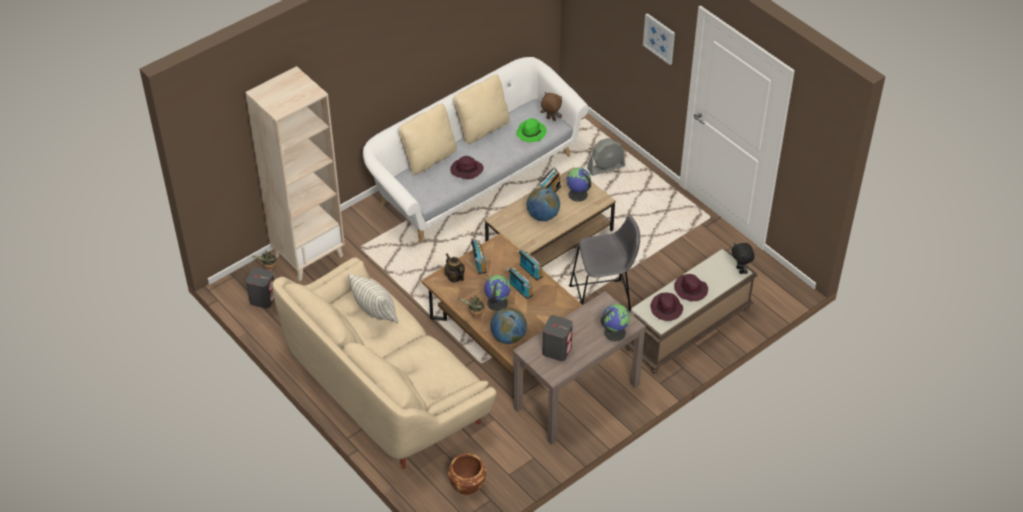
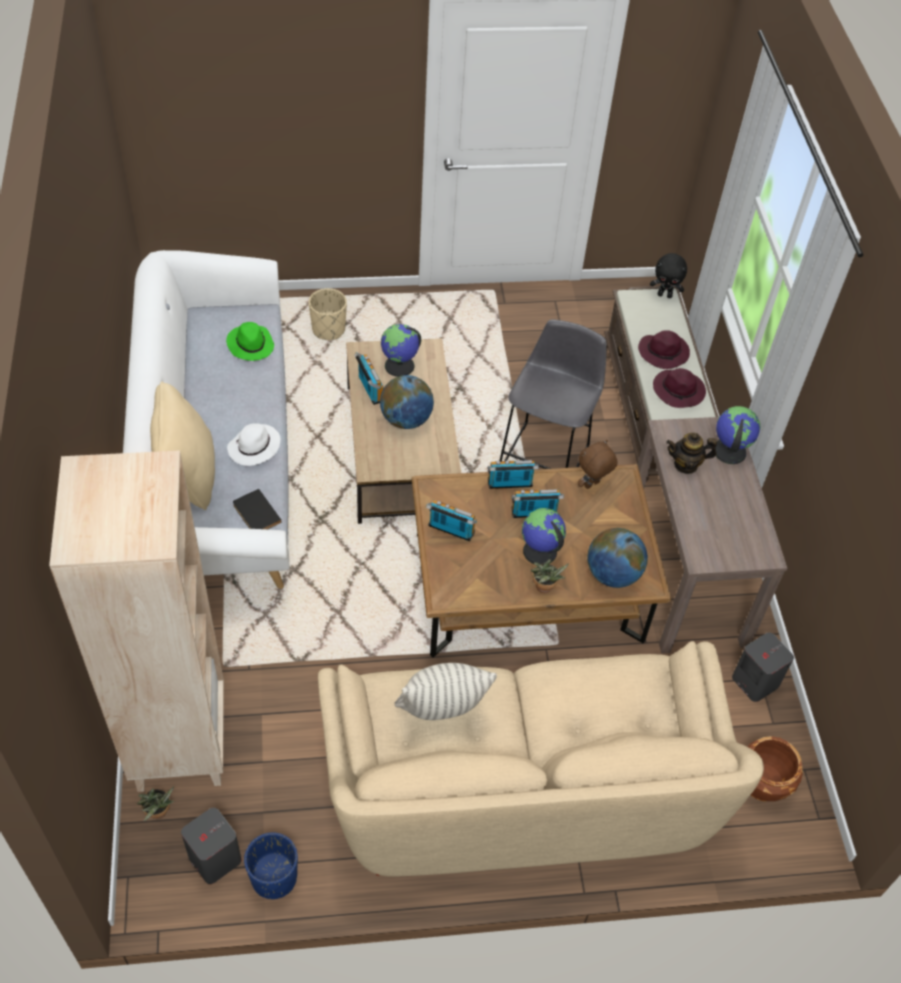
camera: 60 degrees left, 5 degrees up
(269, 323) = (274, 878): none -> blue planter
(427, 193) = (255, 514): none -> black book
(454, 277) = (453, 572): teapot -> teapot (686, 465)
(466, 170) = (254, 448): purple hat -> white hat
(482, 129) = (191, 388): beige pillow -> none
(550, 119) = (244, 314): brown plush toy -> brown plush toy (592, 485)
(557, 350) = (721, 526): grey speaker -> grey speaker (754, 681)
(606, 167) = (328, 329): grey fan -> beige planter
(659, 38) = (352, 90): picture -> none

